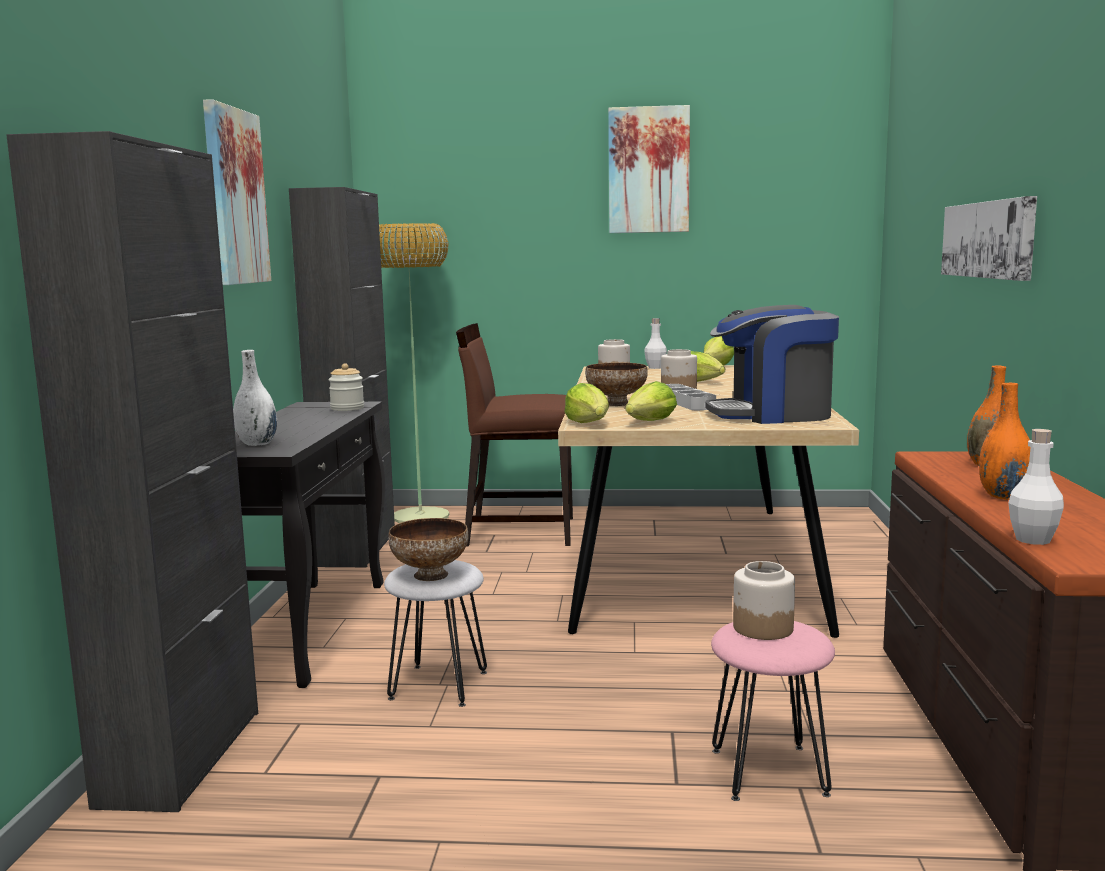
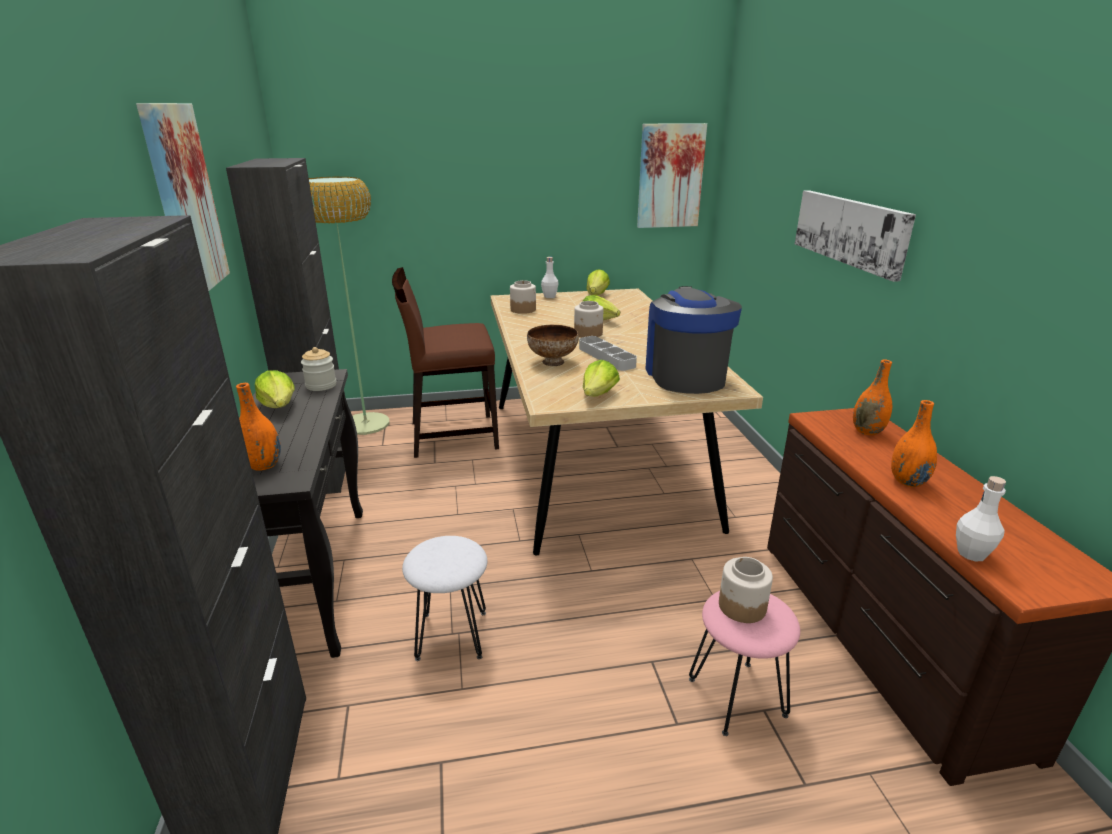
camera: 15 degrees left, 15 degrees up
(257, 443) = (263, 465): white vase -> orange vase
(429, 575) = (444, 564): bowl -> none
(589, 424) = (550, 401): lettuce -> lettuce (279, 406)
(648, 170) = (539, 127): picture -> picture (670, 176)
(772, 415) = (685, 375): coffee machine -> coffee machine turned 105 degrees clockwise

